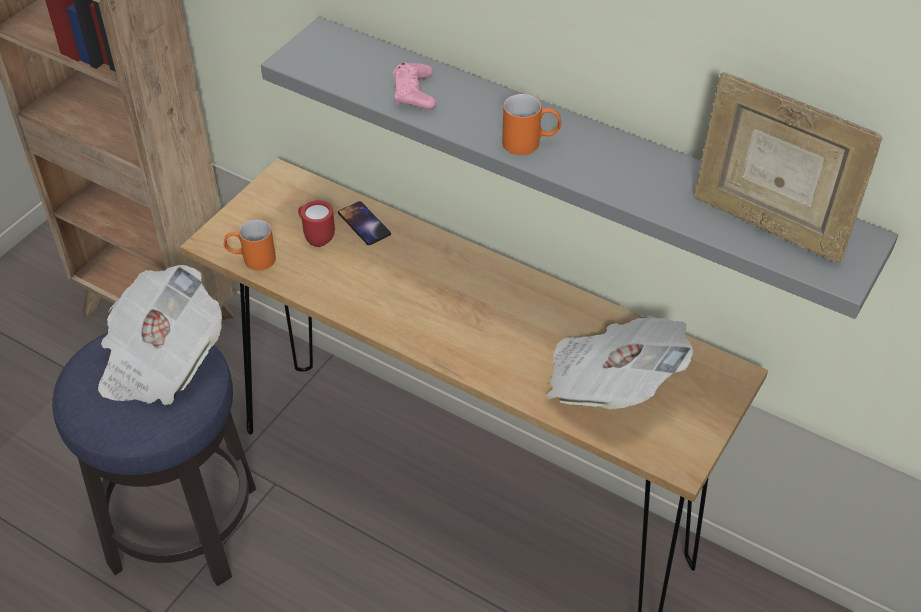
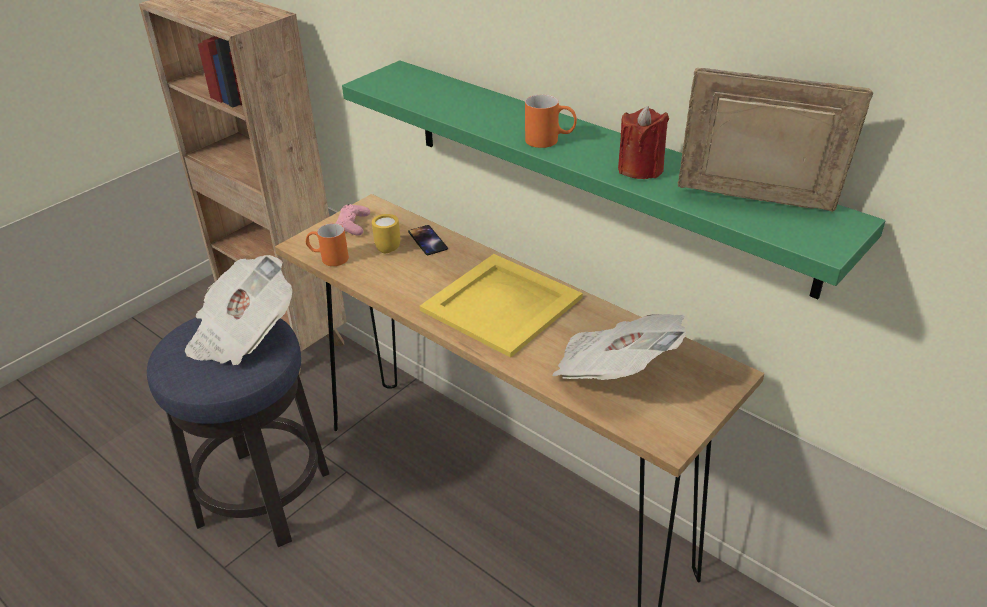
camera: 10 degrees right, 10 degrees down
(316, 238) = (385, 247): red mug -> yellow mug
(414, 93) = (460, 106): pink game controller -> pink game controller (353, 225)
(468, 307) = (500, 304): none -> yellow tray
(577, 157) = (598, 169): grey shelf -> green shelf
(638, 180) = (640, 169): none -> red candle
(767, 225) = (755, 205): picture frame -> picture frame turned 150 degrees clockwise

